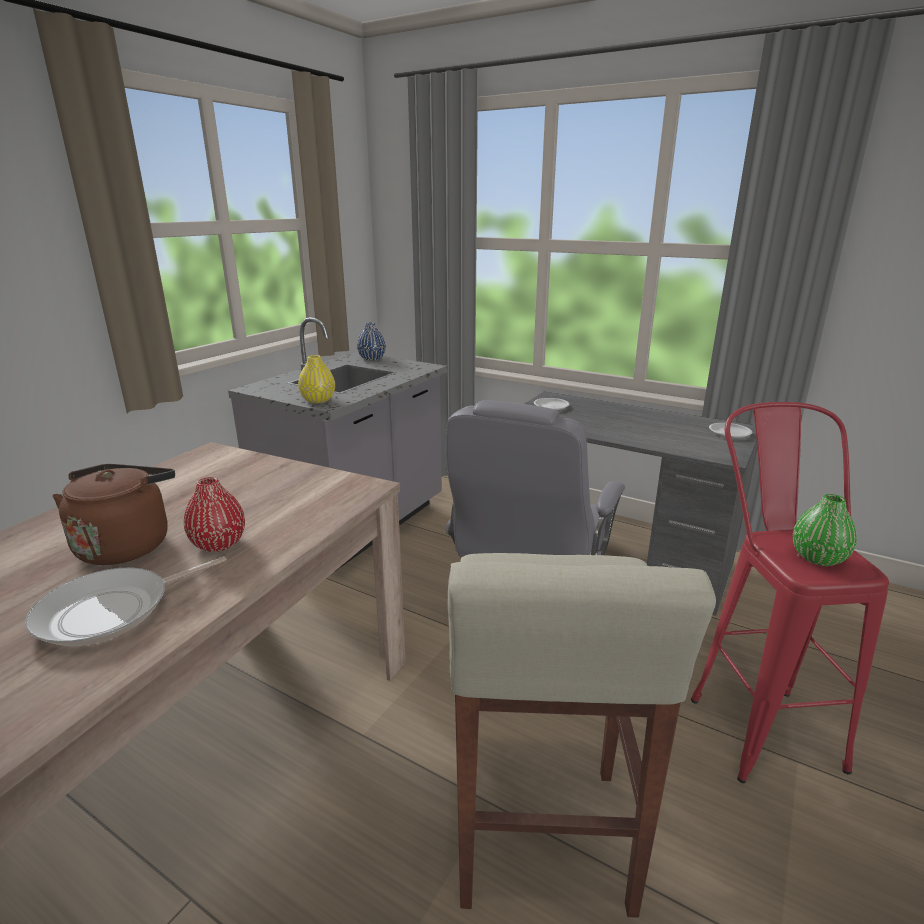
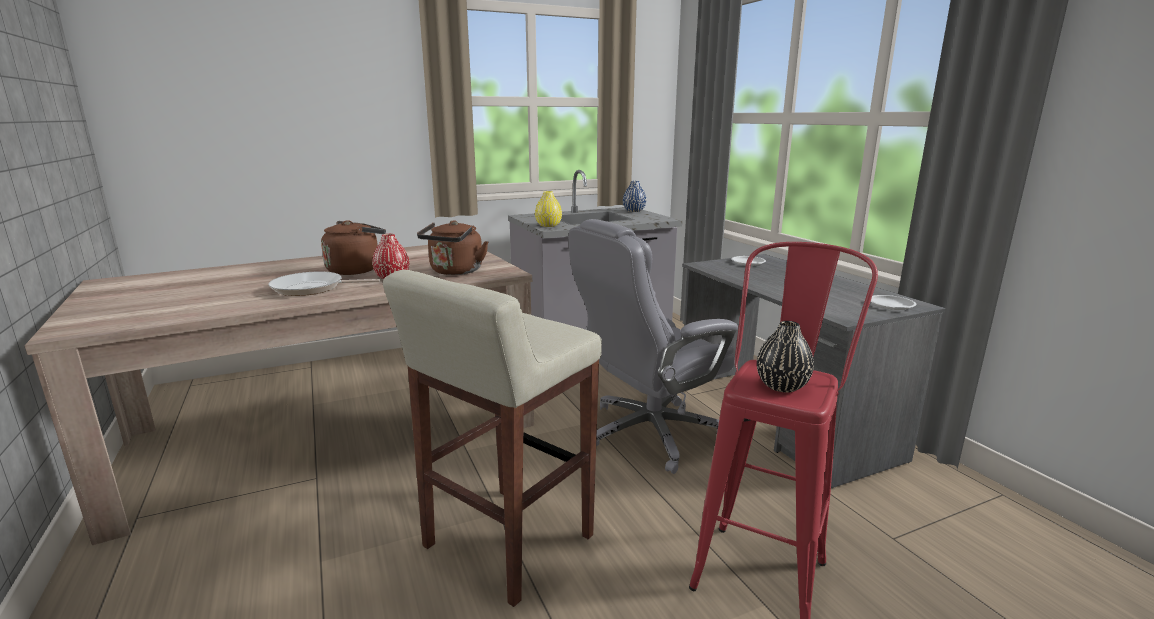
camera: 35 degrees right, 5 degrees down
(294, 505) = (455, 272): none -> brown kettle
(818, 558) = (781, 386): green vase -> black vase

